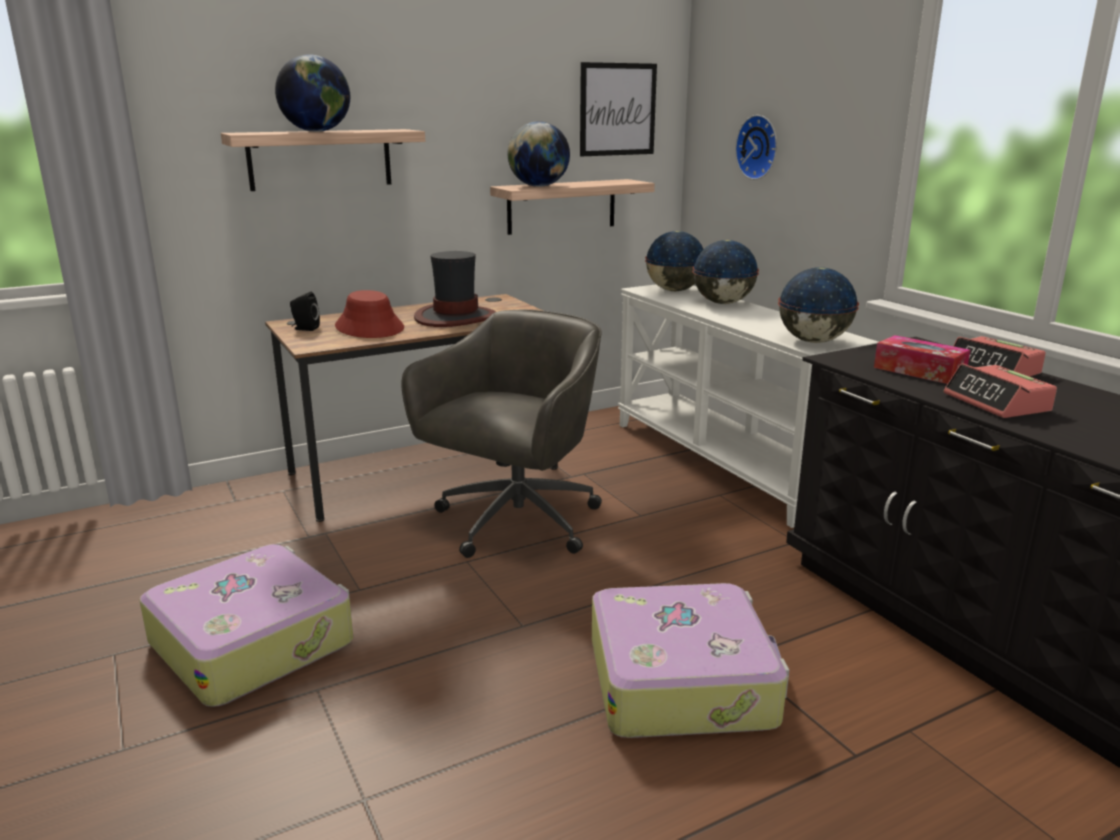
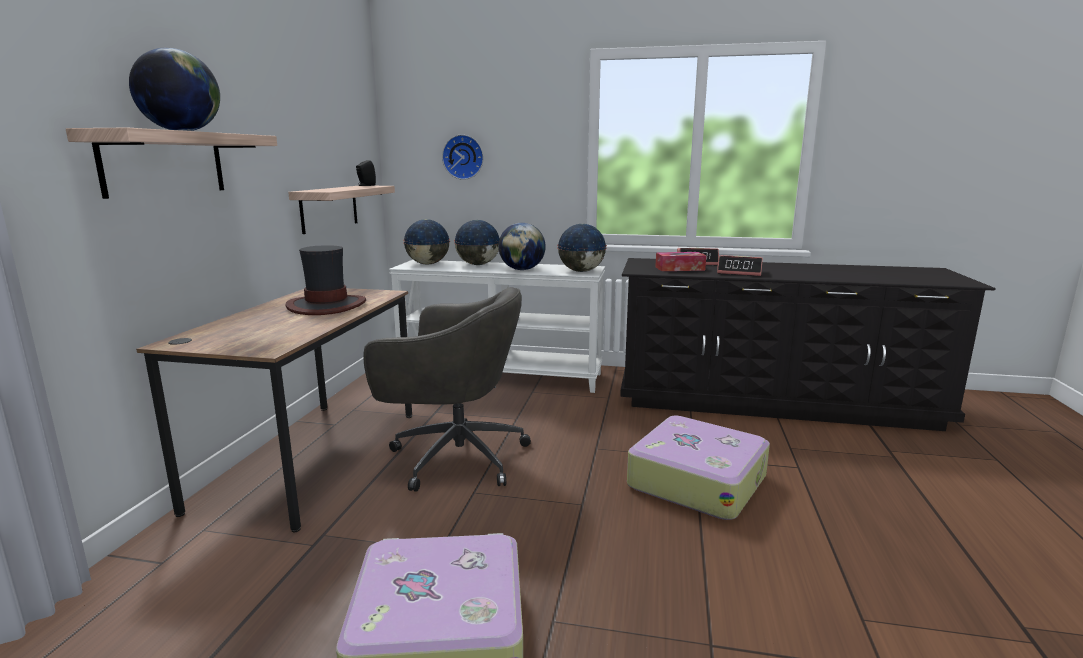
camera: 50 degrees left, 5 degrees down
(305, 328) = (210, 342): black speaker -> black speaker (365, 185)
(370, 327) = (276, 327): red hat -> none
(515, 523) = (454, 457): grey office chair -> grey office chair turned 120 degrees clockwise
(539, 186) = (331, 189): globe -> globe (522, 269)
(617, 109) = (349, 130): picture -> none

